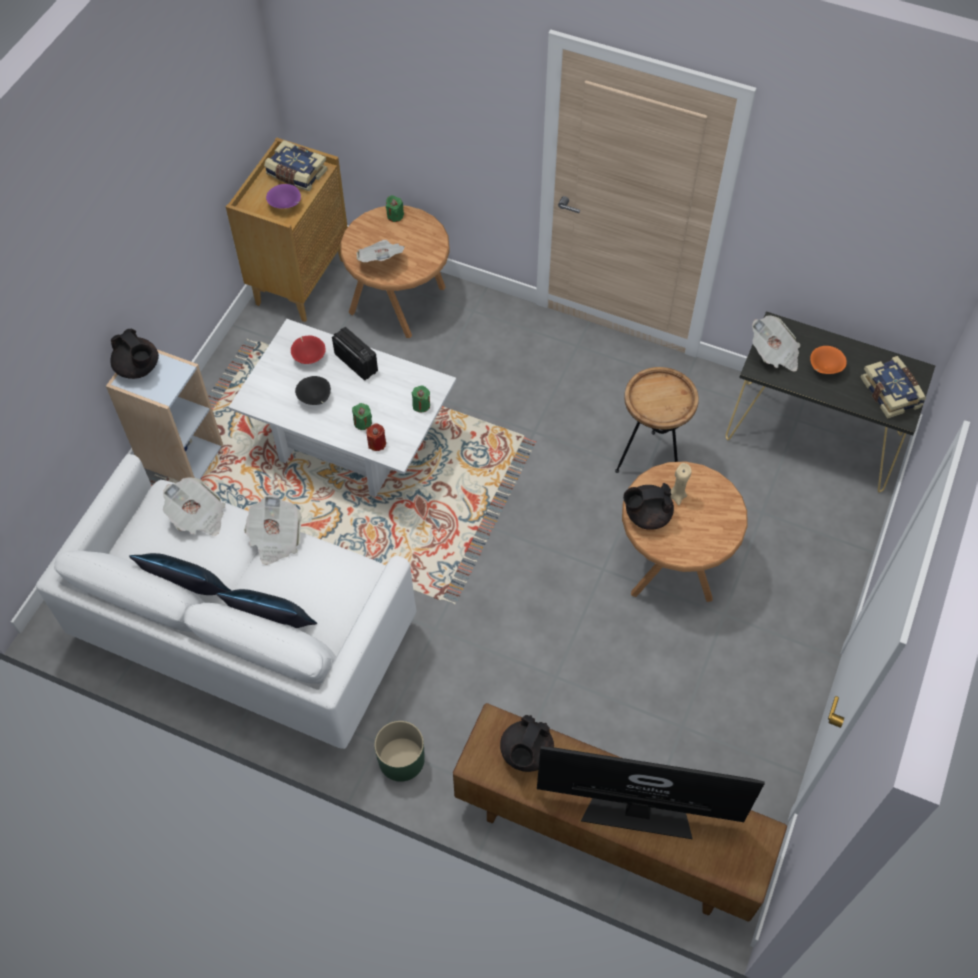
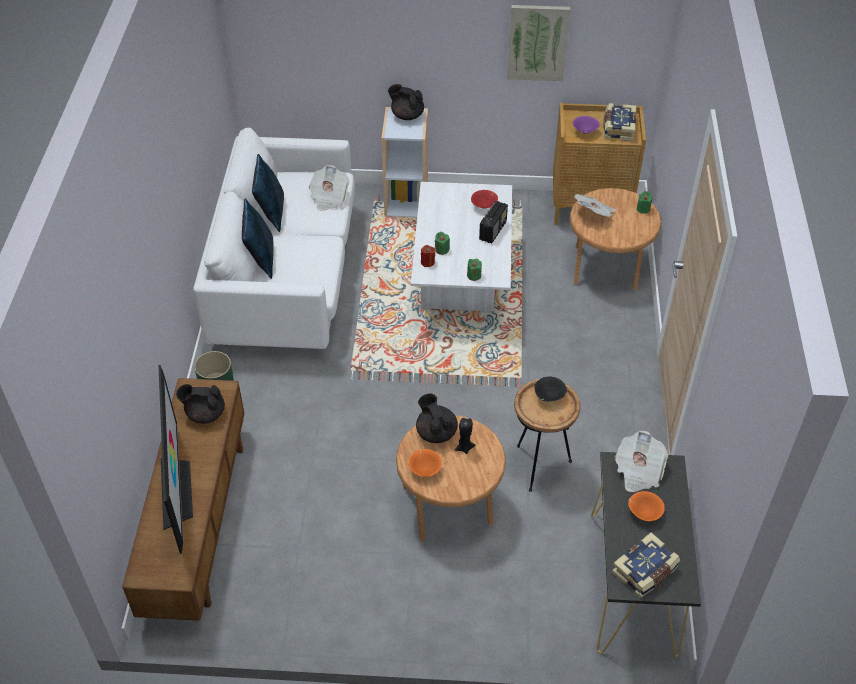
camera: 70 degrees right, 10 degrees down
(138, 368) = (407, 115): black teapot -> black teapot turned 90 degrees clockwise
(187, 163) = (537, 42): none -> picture
(275, 538) = (328, 238): newspaper -> none
(315, 398) = (450, 220): black bowl -> black bowl (549, 397)
(677, 496) = (464, 447): beige candle -> black candle
(694, 541) = (425, 469): none -> orange bowl

